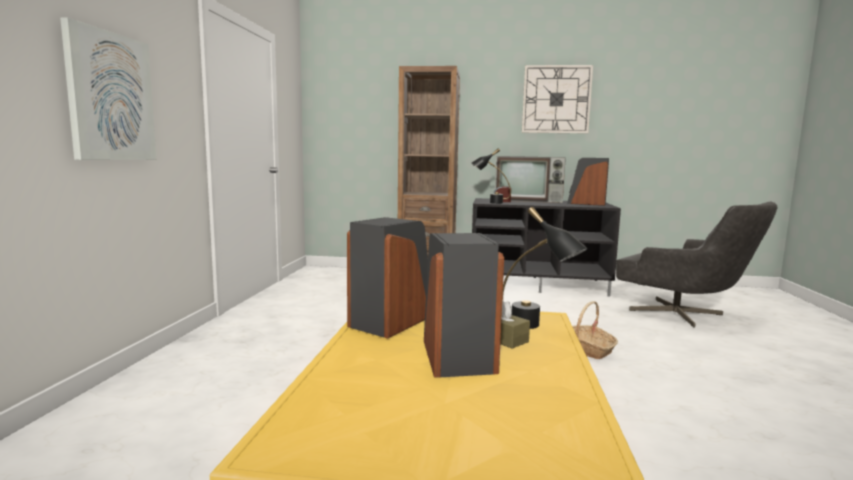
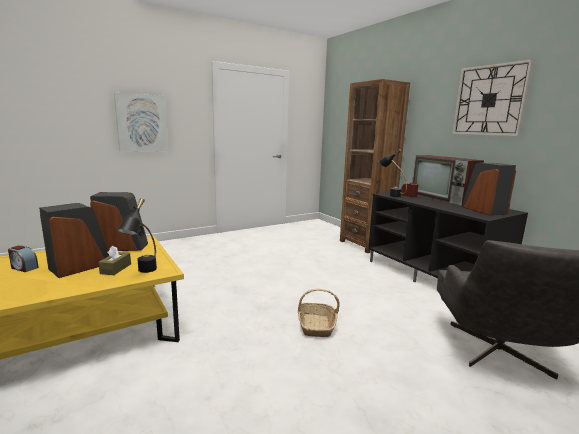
camera: 50 degrees right, 5 degrees up
(396, 395) = (24, 268): none -> alarm clock

